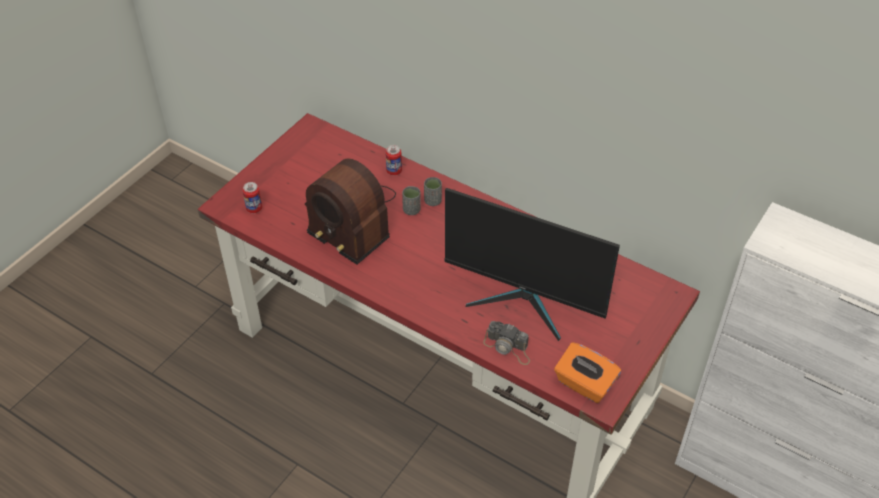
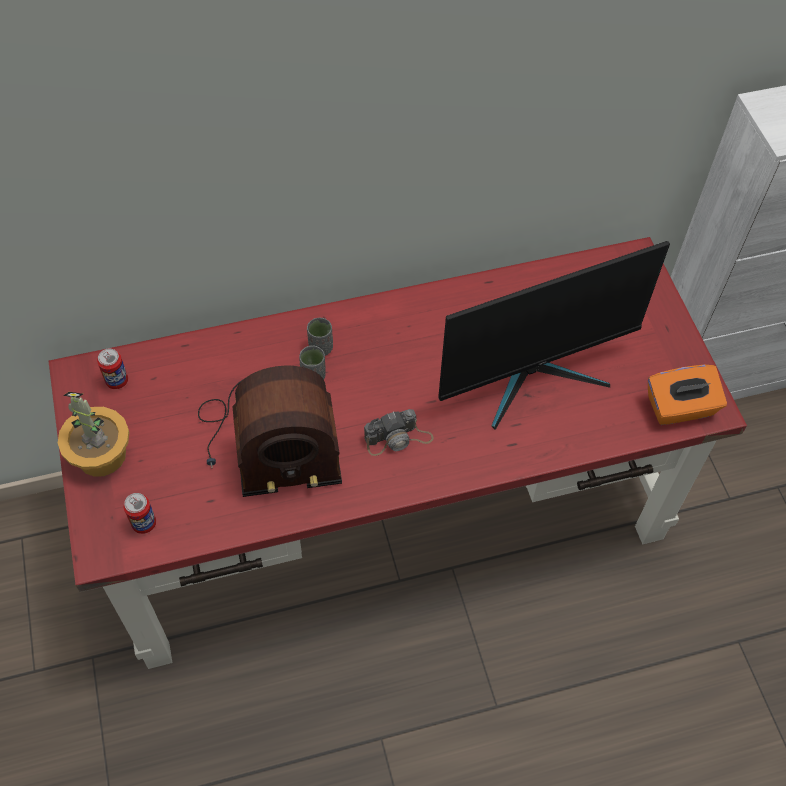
camera: 50 degrees left, 10 degrees up
(275, 168) = (101, 456): none -> potted plant
(394, 171) = (238, 348): can -> can (117, 381)
(508, 348) = (581, 434): camera -> camera (398, 438)

